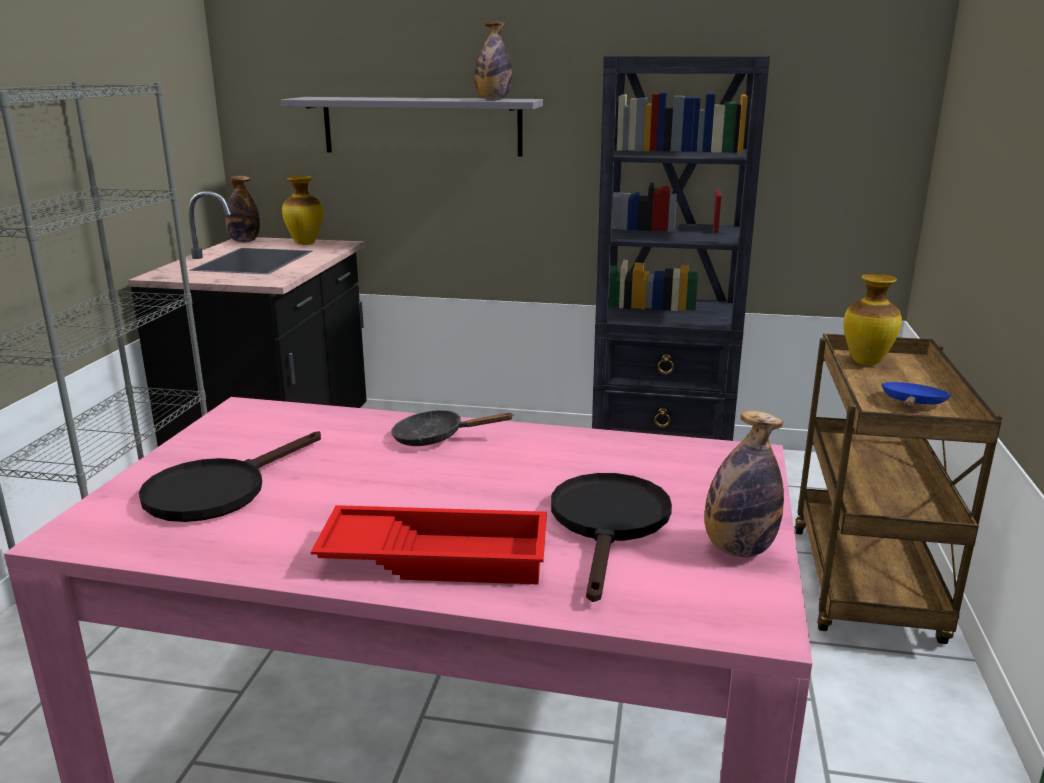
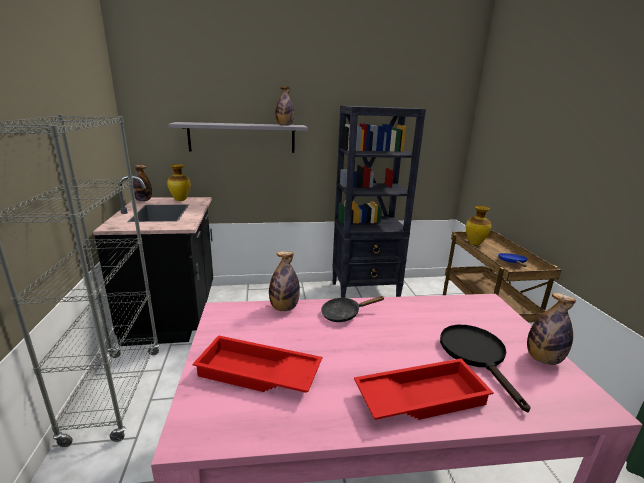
camera: 20 degrees left, 0 degrees up
(218, 490) = (257, 374): black frying pan -> red tray
(344, 417) = (284, 308): none -> bottle

